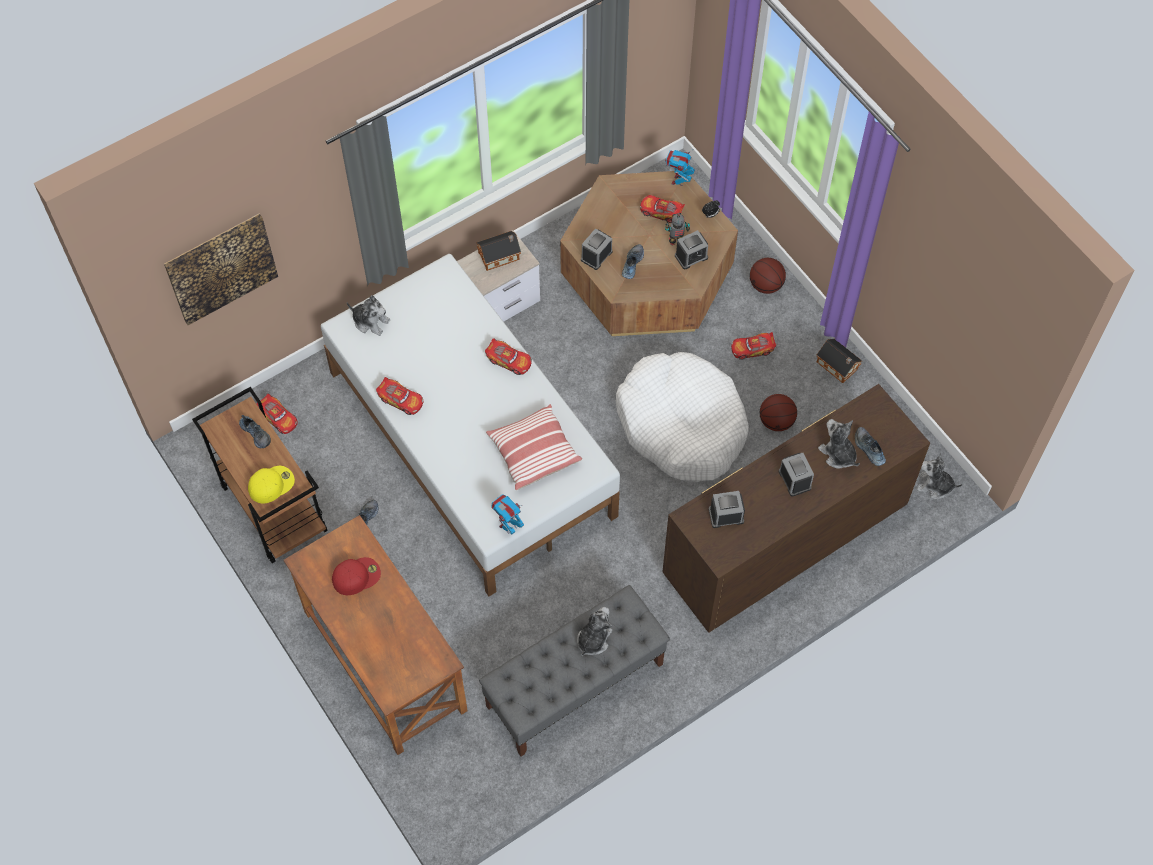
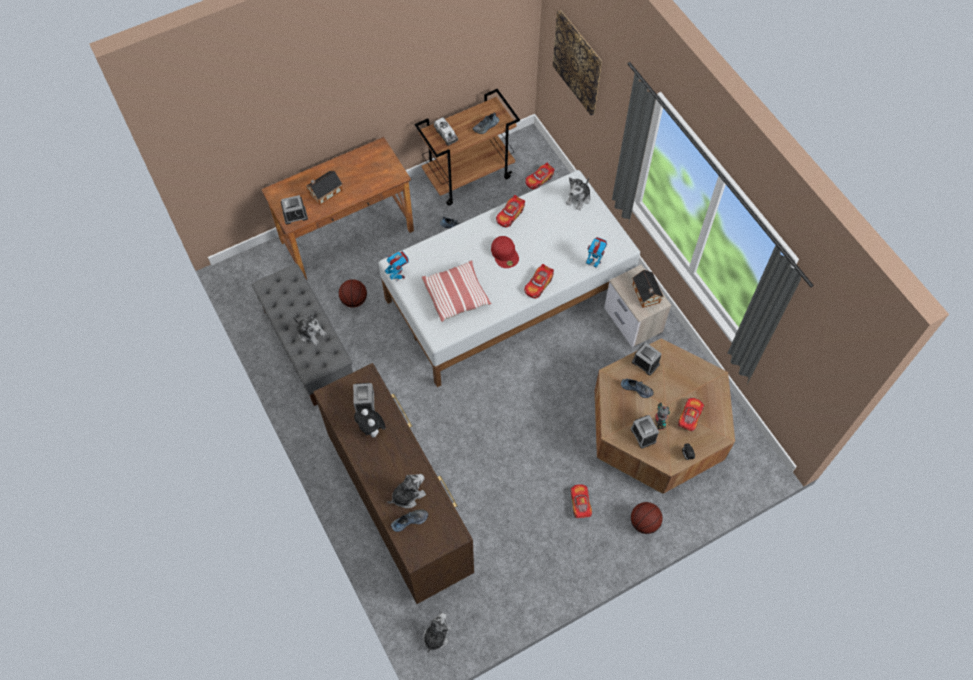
camera: 95 degrees right, 0 degrees up
(271, 484) = (446, 135): yellow cap -> toy truck
(356, 576) = (364, 176): red cap -> red cap (505, 254)
(678, 181) = (723, 433): toy robot -> toy robot (594, 263)
(681, 424) = (512, 440): white dog bed -> none
(761, 503) = (372, 430): none -> plush toy
(776, 421) = (509, 513): basketball -> basketball (354, 300)
(794, 480) = (389, 458): alarm clock -> alarm clock (295, 215)
(838, 367) = (559, 572): toy house -> toy house (324, 193)

